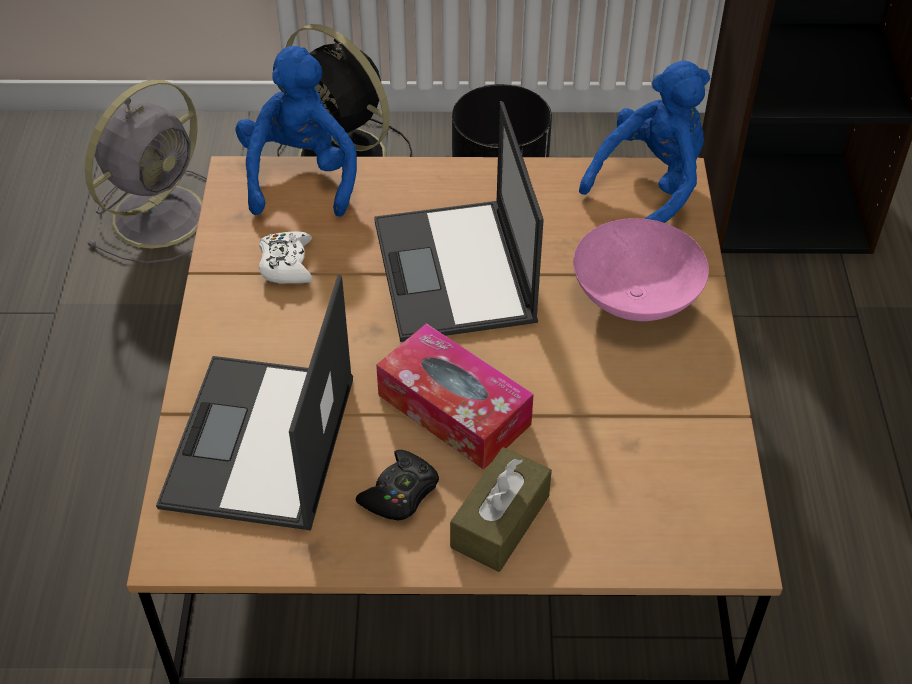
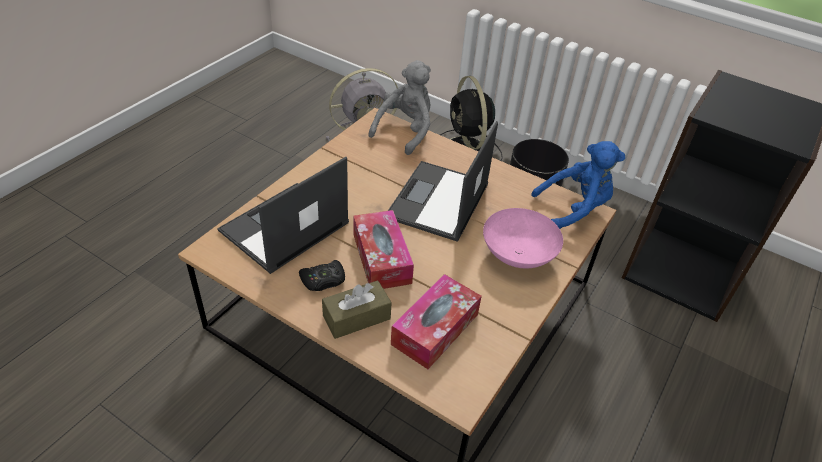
camera: 30 degrees right, 5 degrees down
(286, 264) = (365, 163): white game controller -> none
(300, 176) = (405, 131): blue plush toy -> grey plush toy
(620, 474) = (435, 329): none -> tissue box

